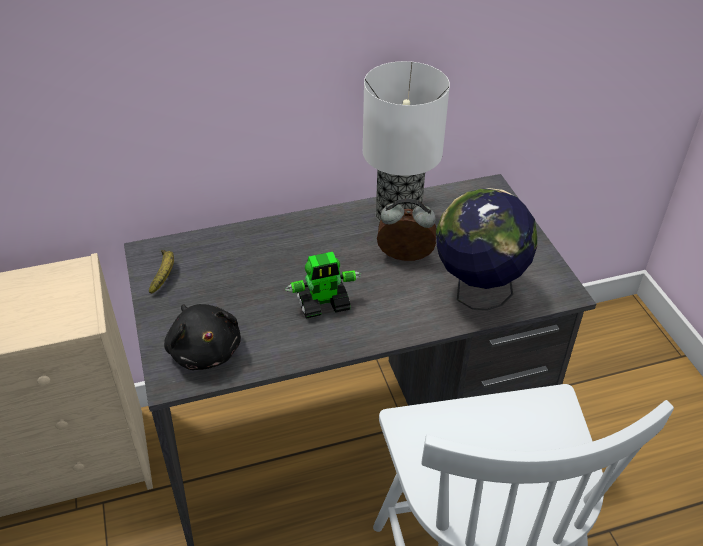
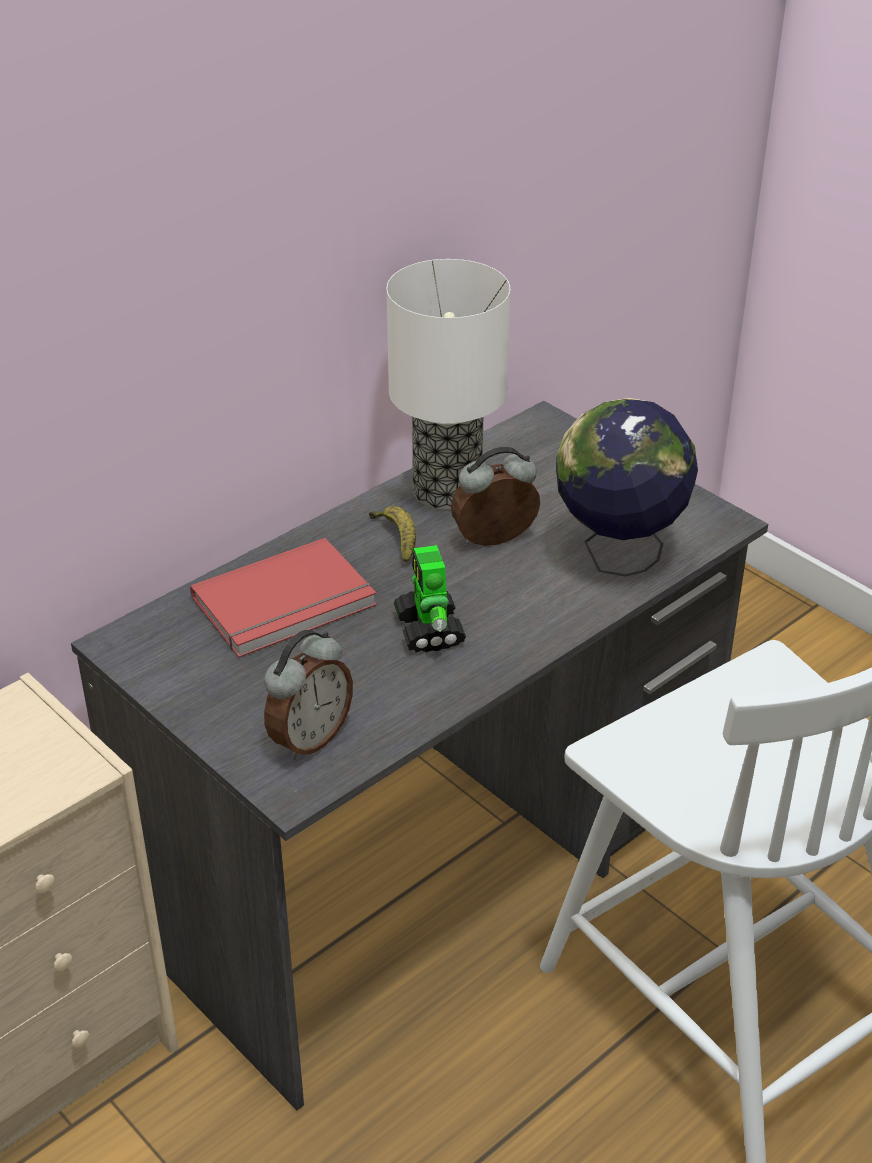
camera: 25 degrees left, 5 degrees down
(164, 274) = (170, 664): banana -> banana (397, 539)
(205, 350) = (309, 738): black plush toy -> alarm clock
(254, 259) = (287, 604): none -> red book
(324, 304) = (429, 630): toy robot -> toy robot turned 120 degrees clockwise

